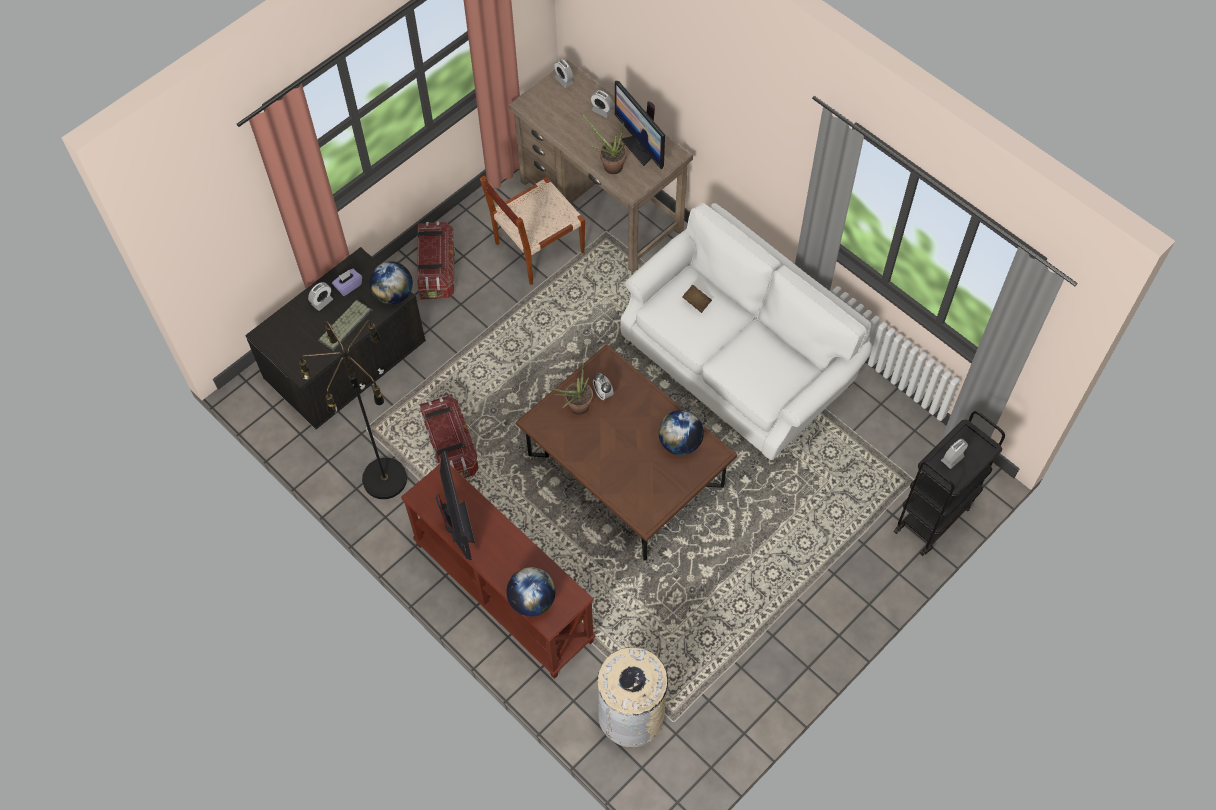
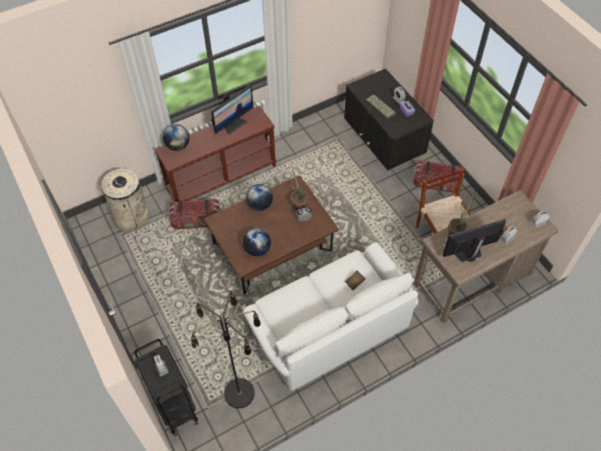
camera: 105 degrees right, 5 degrees down
(383, 479) = (305, 140): floor lamp -> floor lamp (239, 393)
(394, 294) = (395, 129): globe -> globe (260, 205)
(451, 447) = (314, 170): storage box -> storage box (196, 221)
(458, 524) = (233, 124): monitor -> monitor turned 45 degrees counterclockwise

